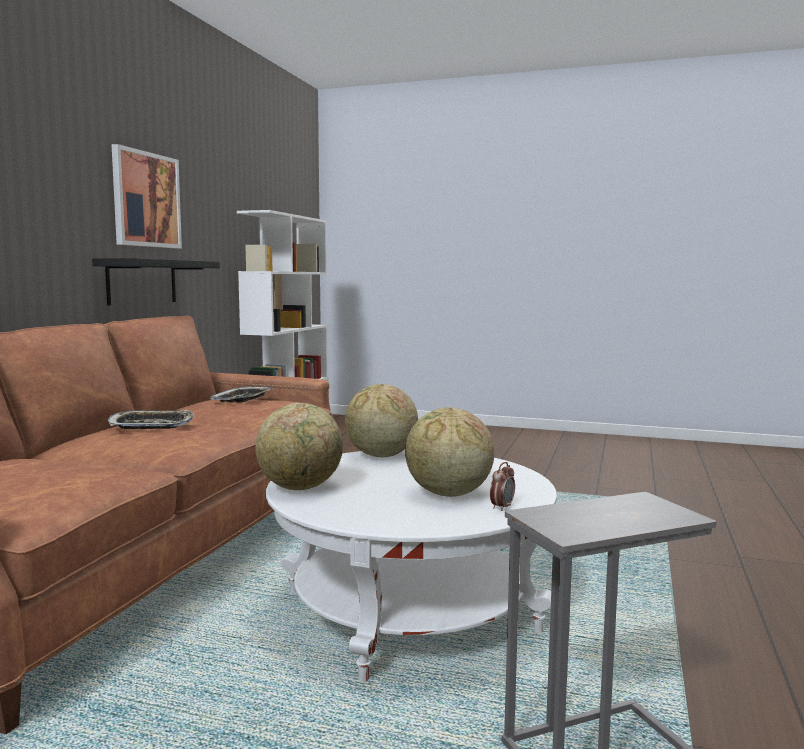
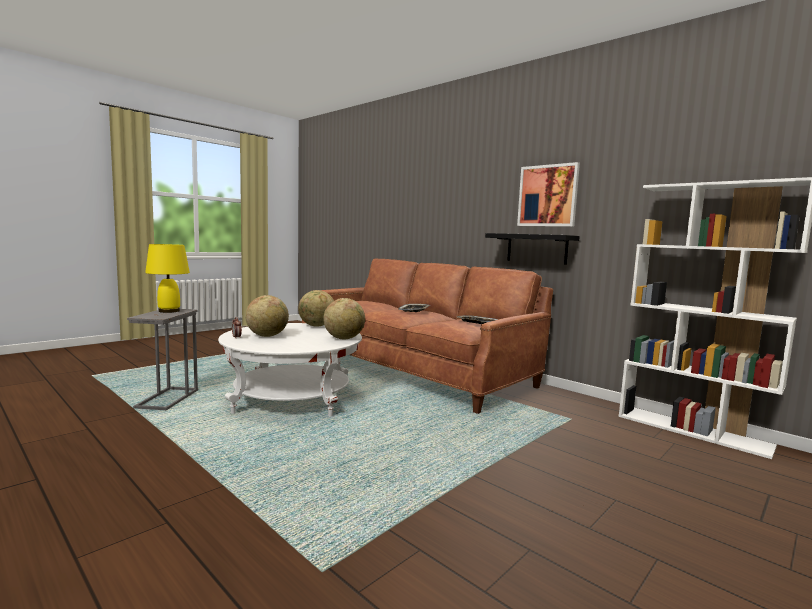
camera: 115 degrees right, 0 degrees up
(582, 520) = (169, 311): none -> yellow table lamp

